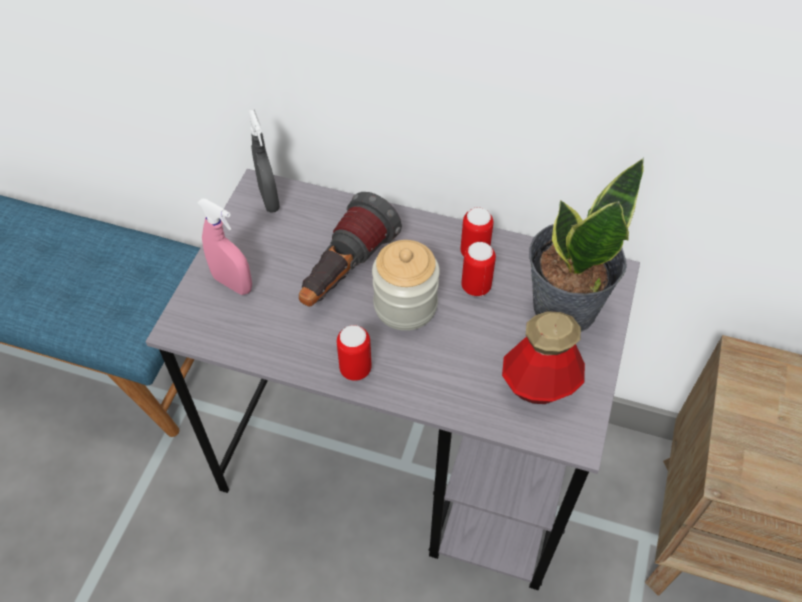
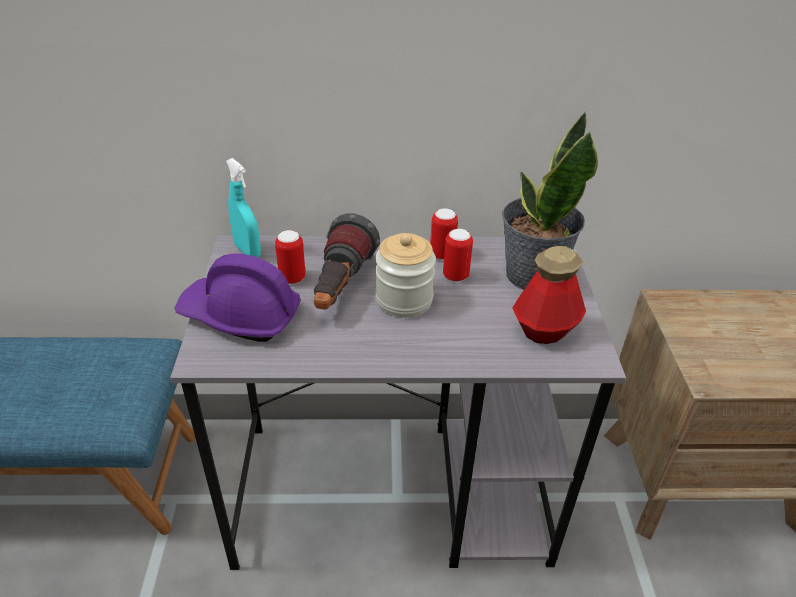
camera: 20 degrees left, 15 degrees down
(233, 283) = (240, 316): pink spray bottle -> purple hard hat
(269, 199) = (248, 251): grey spray bottle -> turquoise spray bottle
(355, 369) = (384, 354): can -> can (292, 278)

